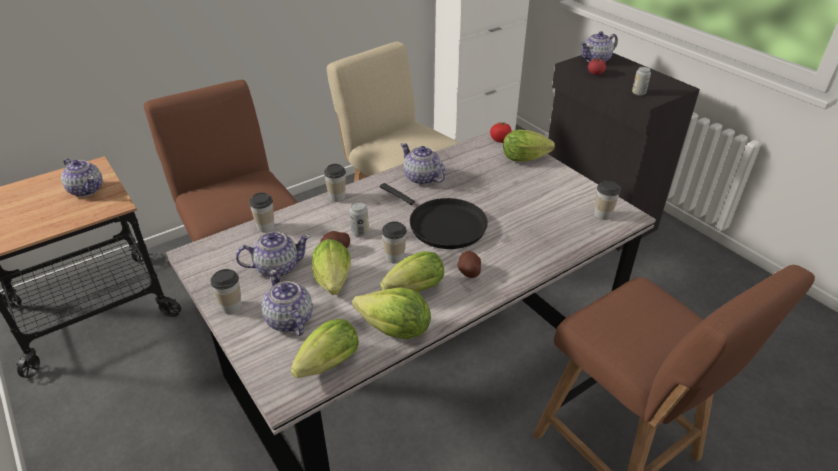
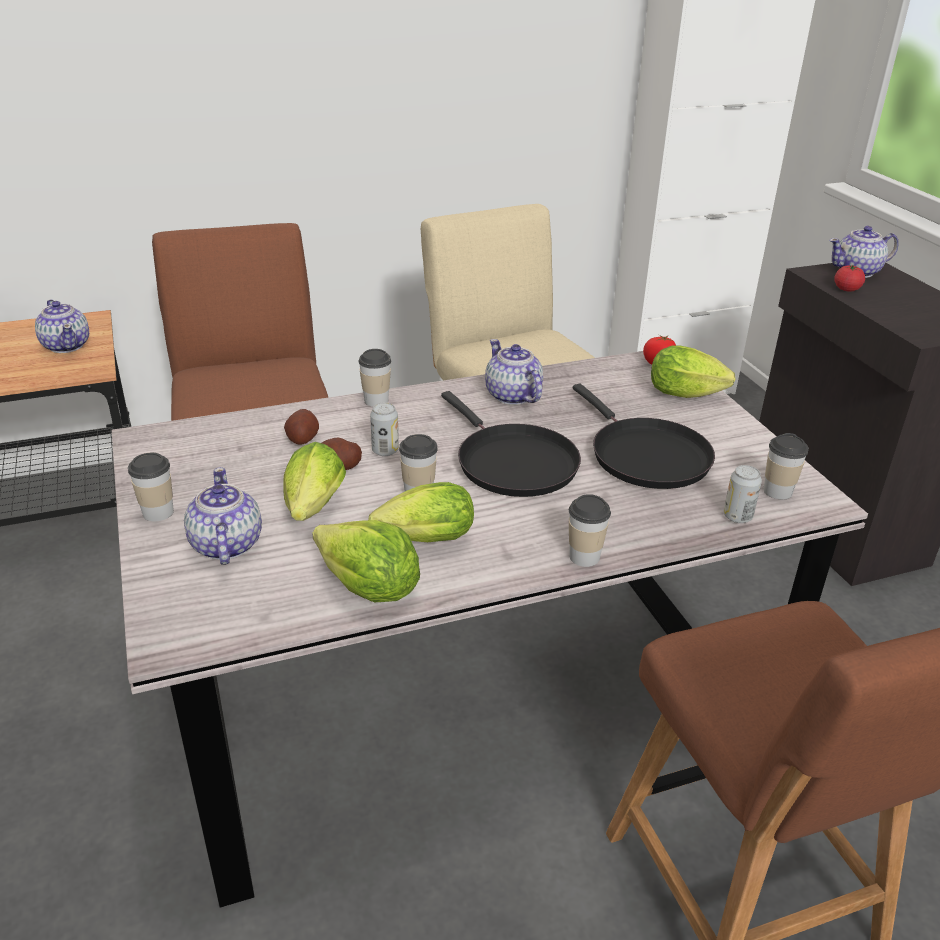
camera: 15 degrees right, 5 degrees down
(265, 227) = (257, 422): cup -> cup (584, 556)
(276, 267) = (245, 474): teapot -> none
(325, 366) = (243, 616): lettuce -> none
(469, 272) = (520, 532): potato -> potato (302, 438)
(519, 205) = (645, 455): none -> black frying pan
(638, 93) = (908, 324): can -> can (737, 516)

